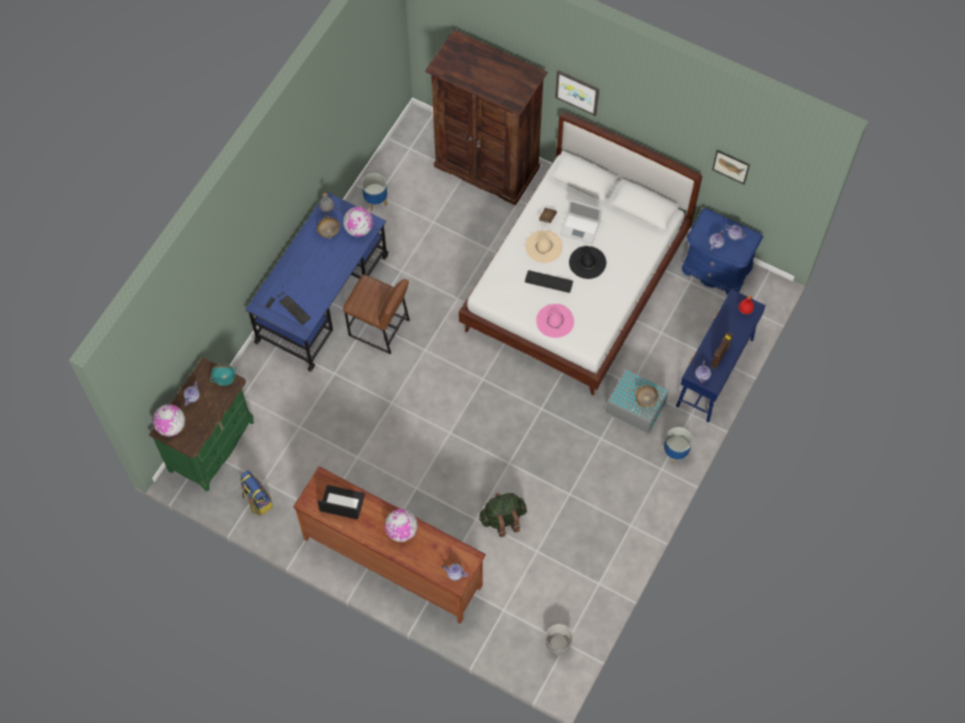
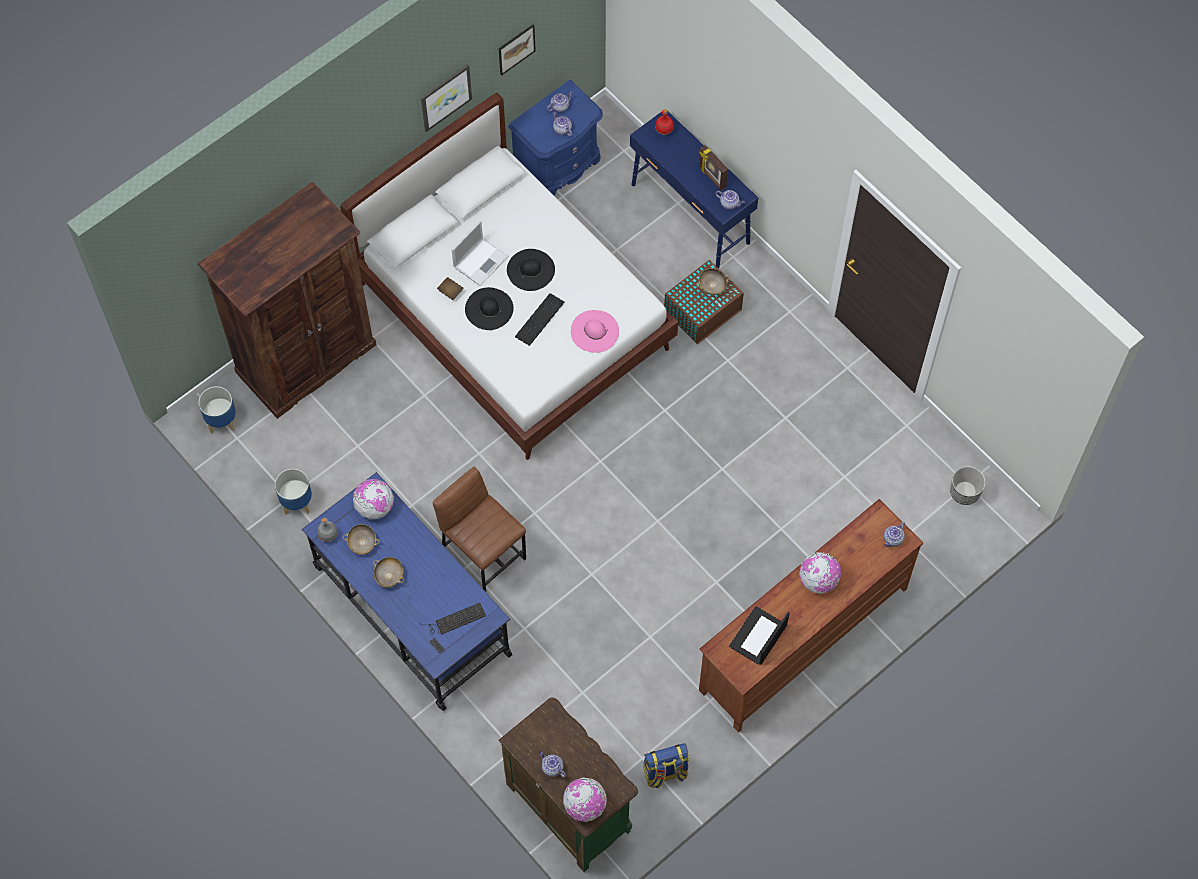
camera: 70 degrees left, 0 degrees up
(224, 378) = (540, 721): turquoise bowl -> none
(310, 255) = (389, 576): none -> beige bowl
(380, 328) = (483, 555): brown chair -> brown chair turned 90 degrees counterclockwise
(503, 518) = (790, 499): green backpack -> none
(543, 246) = (489, 309): beige hat -> black hat
(577, 92) = (344, 166): picture -> picture (445, 97)
(636, 408) = (703, 310): grey storage box -> brown storage box
(675, 453) = (775, 290): planter -> planter (222, 421)

